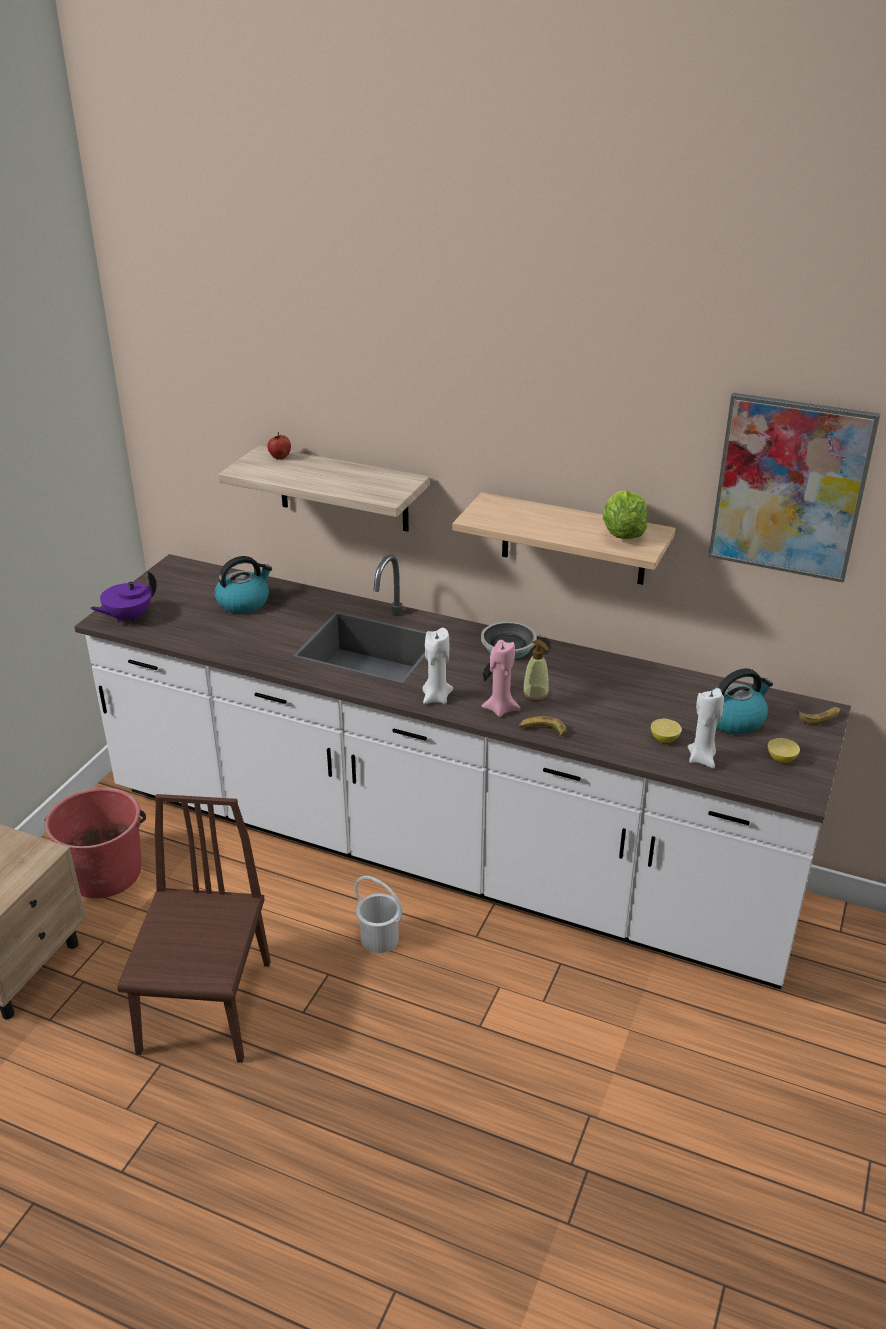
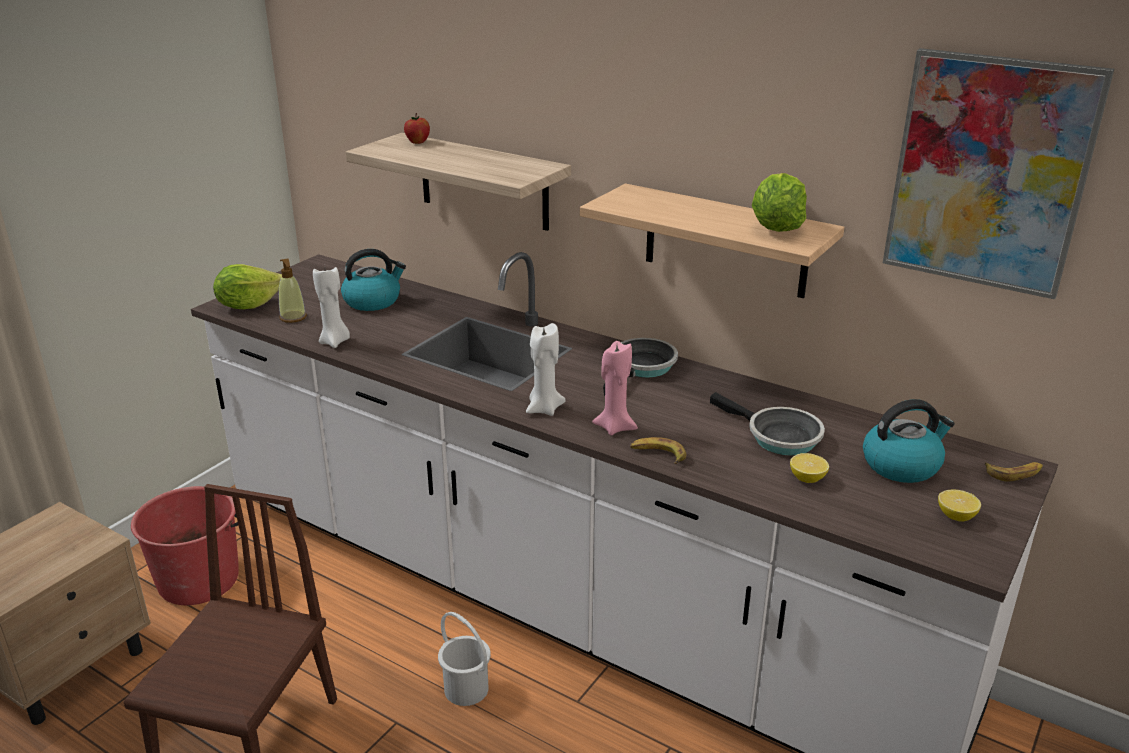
camera: 10 degrees right, 5 degrees down
(128, 617) = (248, 305): purple teapot -> lettuce
(536, 694) = (661, 416): soap dispenser -> soap dispenser (293, 317)
(634, 704) = (778, 437): none -> frying pan
(702, 759) = (851, 506): white candle -> white candle (335, 342)

